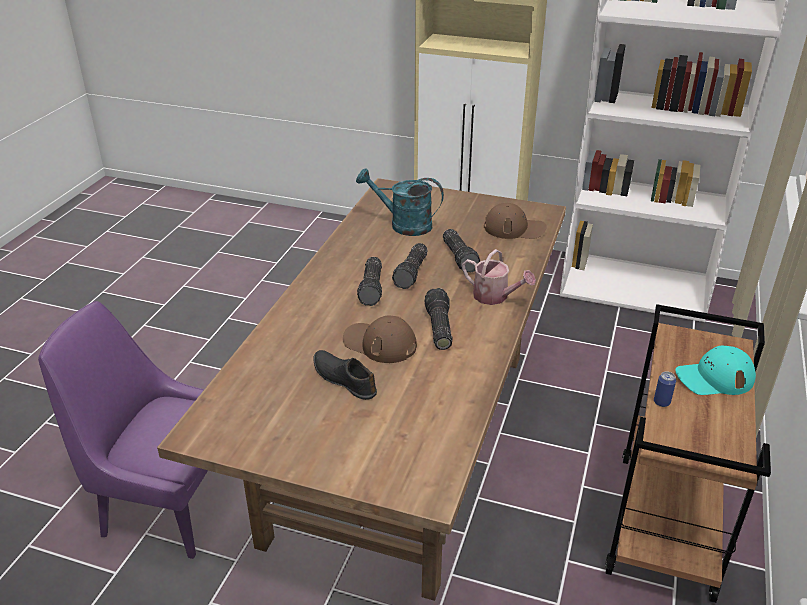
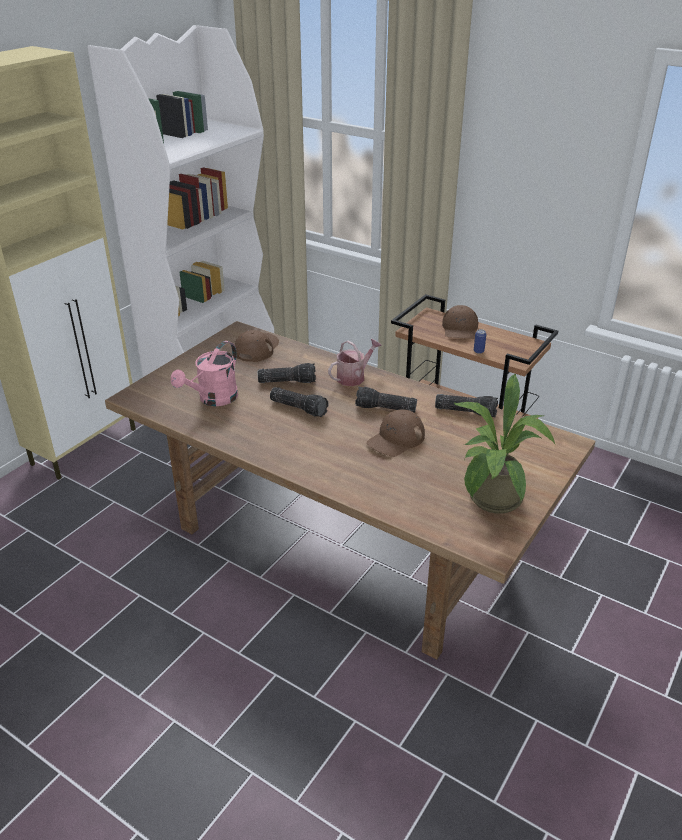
camera: 75 degrees left, 0 degrees up
(168, 503) = (363, 724): purple chair -> none
(279, 428) = (492, 502): none -> potted plant
(344, 379) = (438, 462): black shoe -> none
(372, 288) = (313, 431): flashlight -> flashlight (466, 411)
(403, 225) = (213, 399): turquoise watering can -> pink watering can
(714, 378) = (460, 329): turquoise cap -> brown cap

